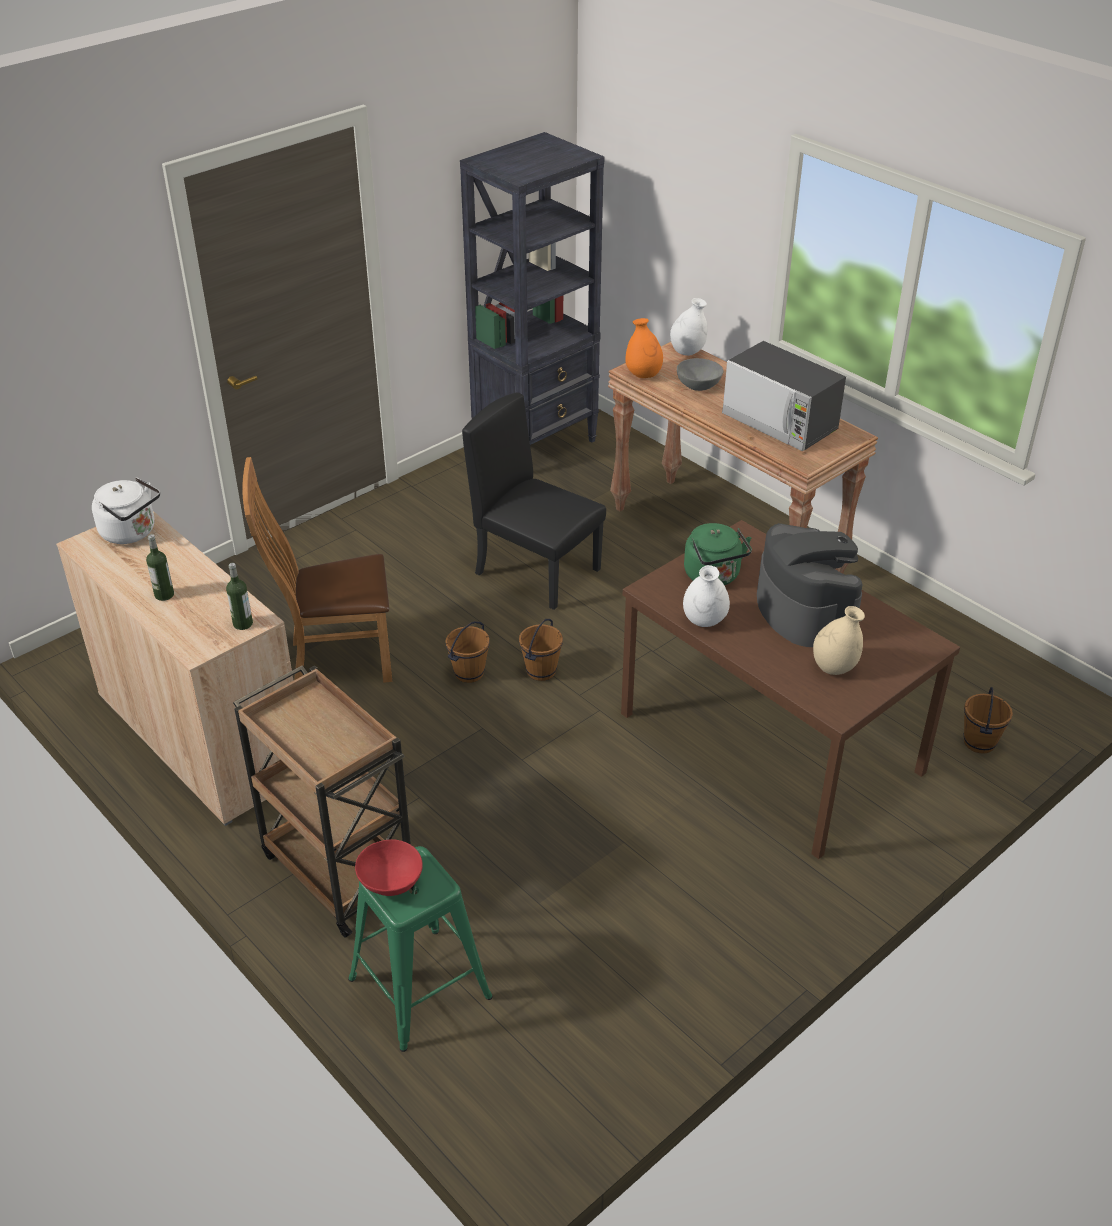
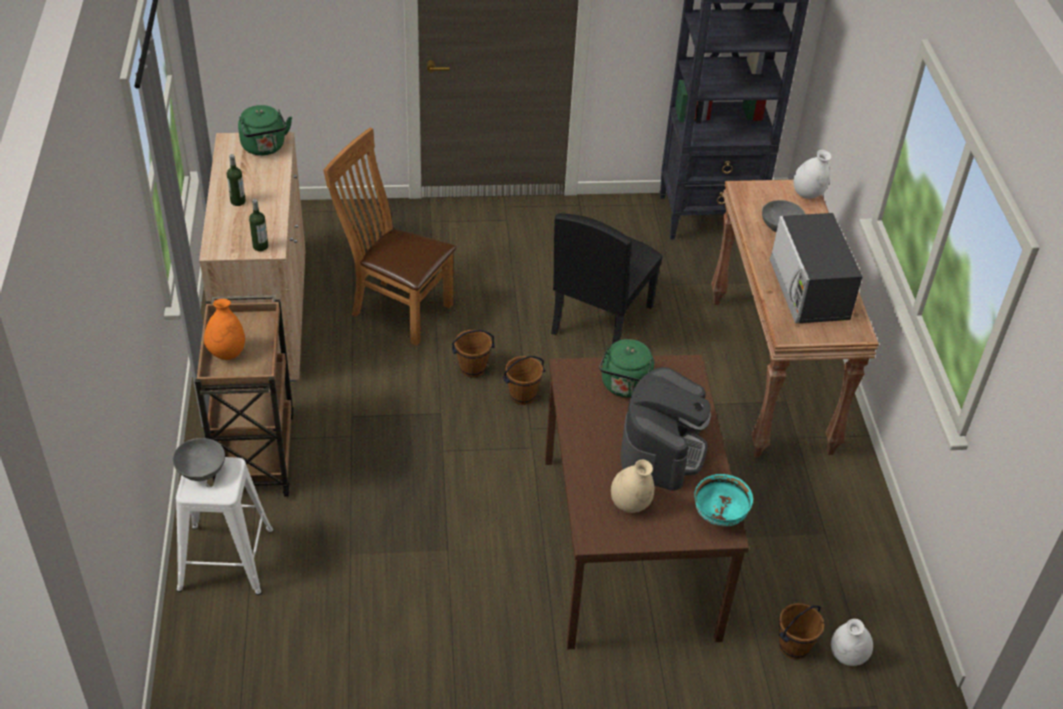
camera: 35 degrees right, 5 degrees up
(131, 533) = (264, 148): white kettle -> green kettle
(391, 882) = (201, 470): red bowl -> grey bowl
(418, 987) = (225, 558): green stool -> white stool
(538, 571) = (601, 319): black chair -> black chair turned 135 degrees counterclockwise
(643, 375) = (747, 197): orange vase -> orange vase (227, 353)
(704, 621) = (577, 415): white vase -> white vase (847, 656)
(912, 637) = (719, 517): none -> turquoise bowl

